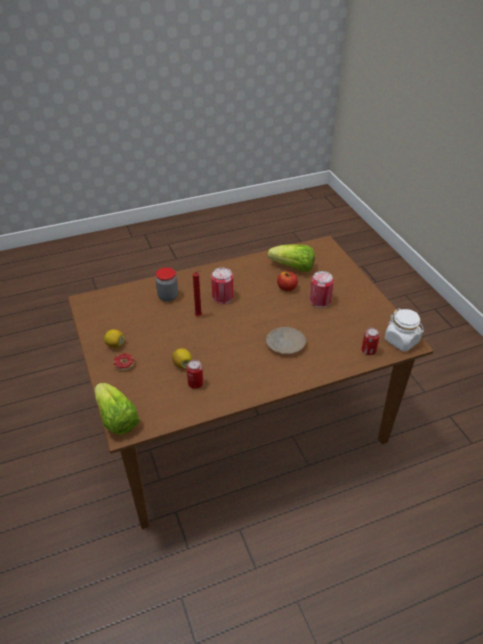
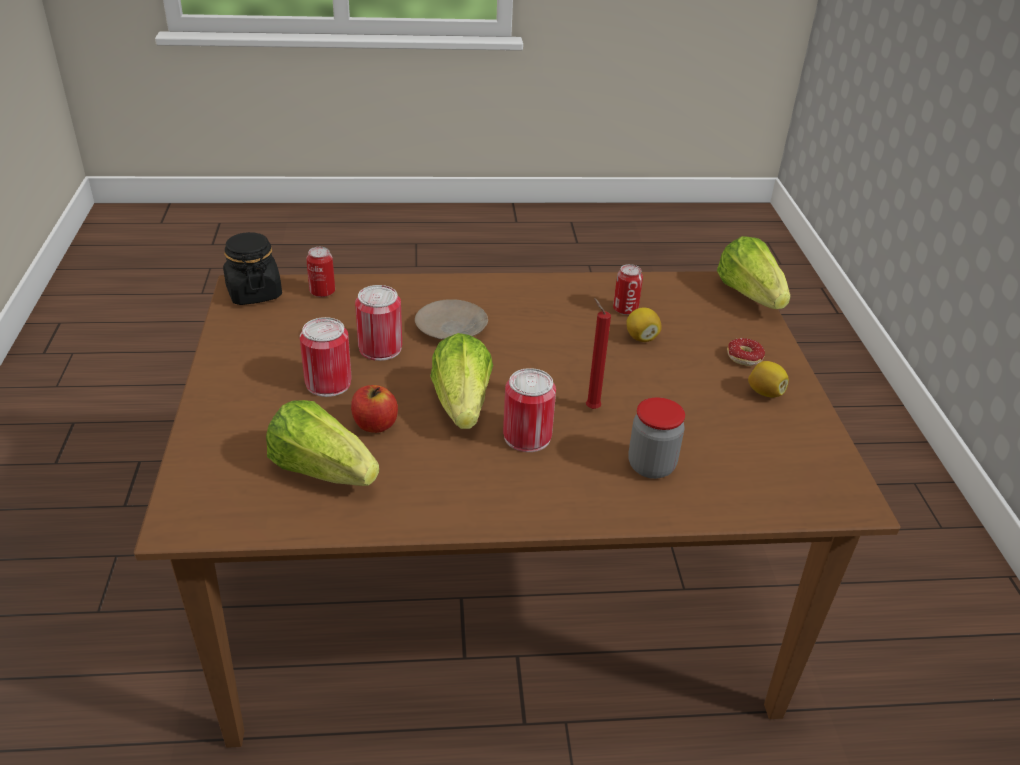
camera: 165 degrees left, 5 degrees down
(256, 305) = (462, 404): none -> lettuce
(311, 323) = (380, 348): none -> can
(401, 341) = (254, 293): white jar -> black jar

